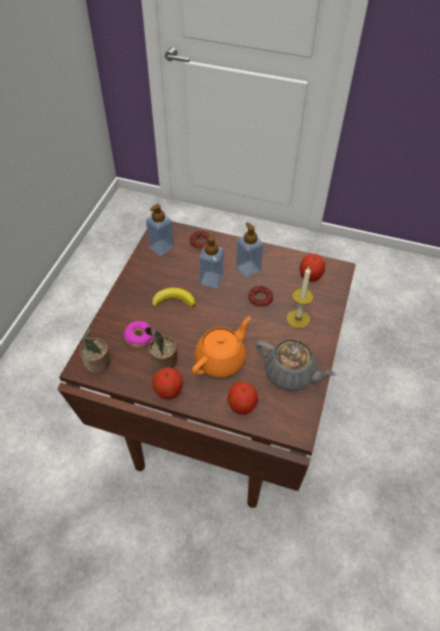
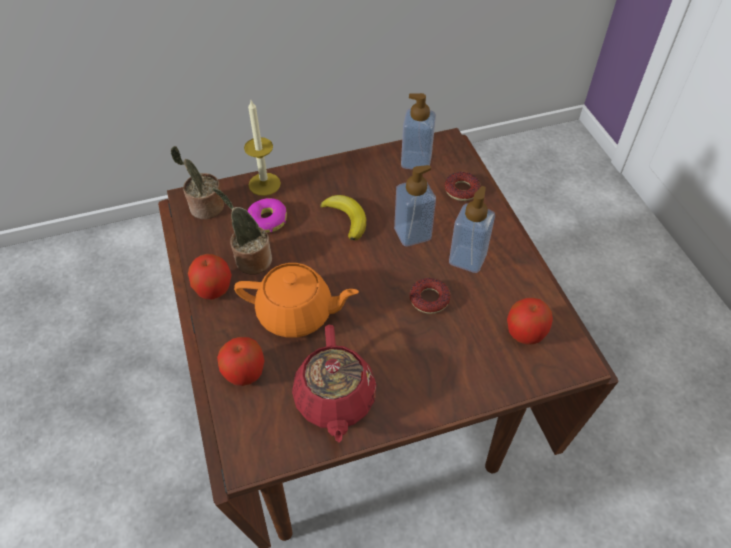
camera: 55 degrees right, 0 degrees up
(290, 373) = (335, 400): grey teapot -> red teapot
(298, 319) = (434, 359): candle -> candle (264, 184)

